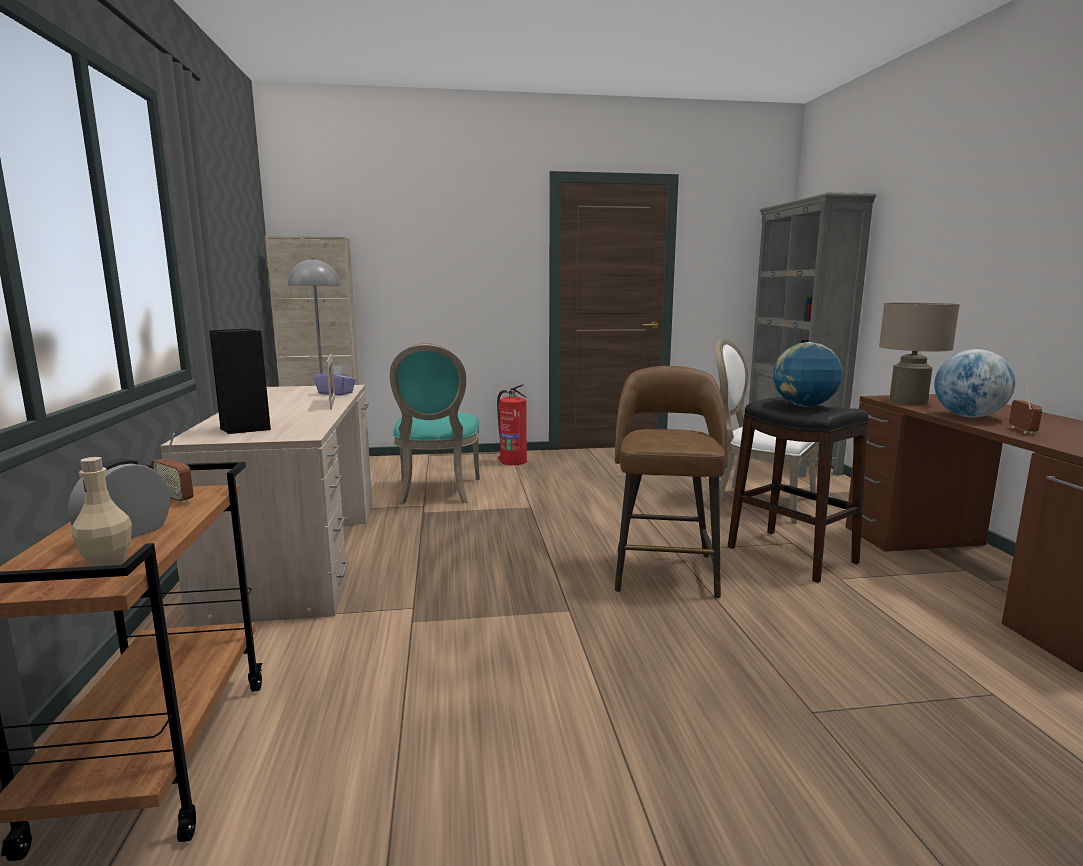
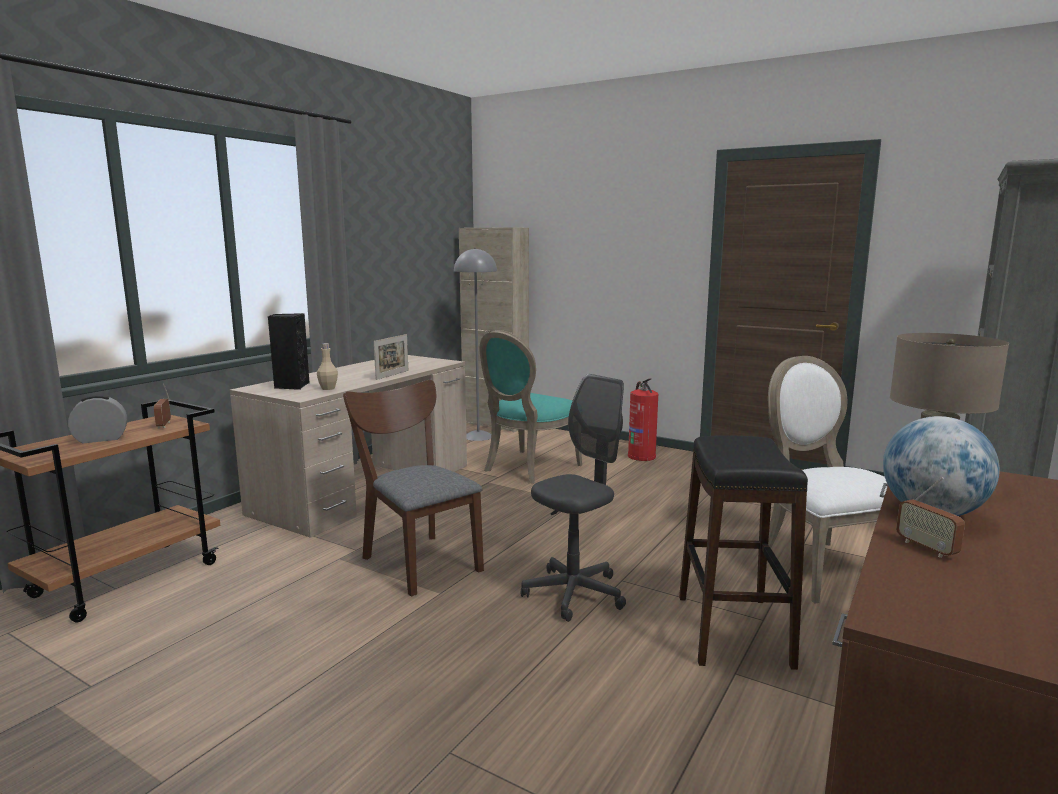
camera: 40 degrees right, 0 degrees up
(108, 563) = (60, 451): beige bottle -> beige bottle (328, 388)
(336, 393) = (421, 366): purple tissue box -> none
(494, 594) = (417, 560): none -> brown chair
(664, 570) = (574, 594): brown stool -> grey office chair
(804, 406) = (743, 452): globe -> none
(1021, 430) = (926, 548): radio -> radio turned 105 degrees clockwise

